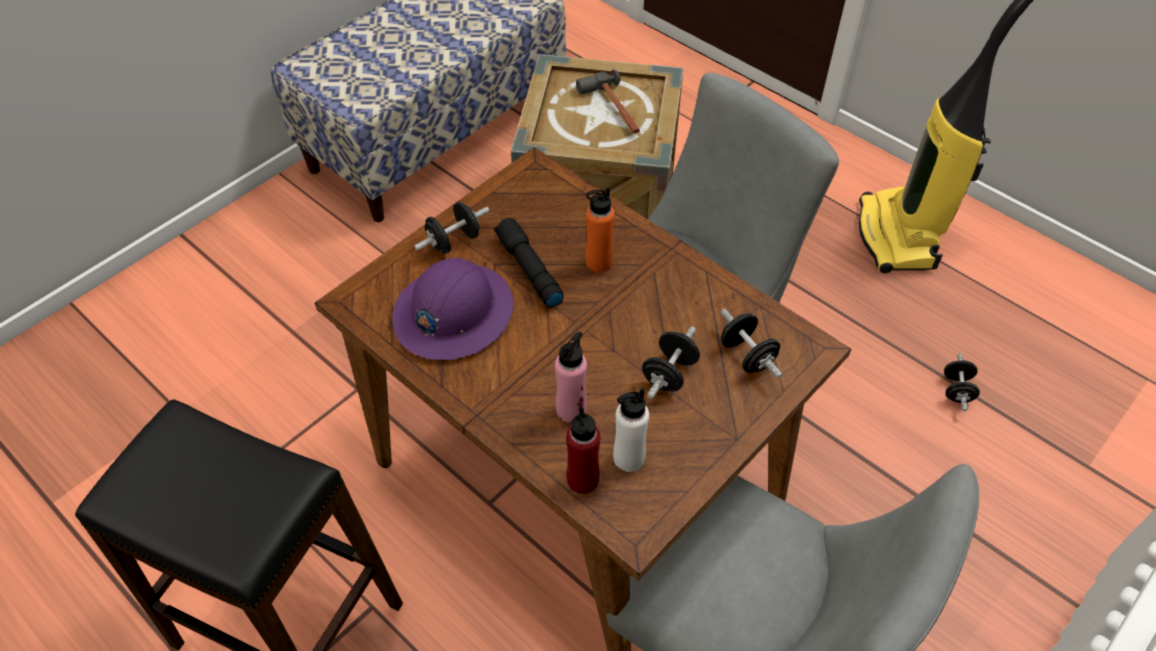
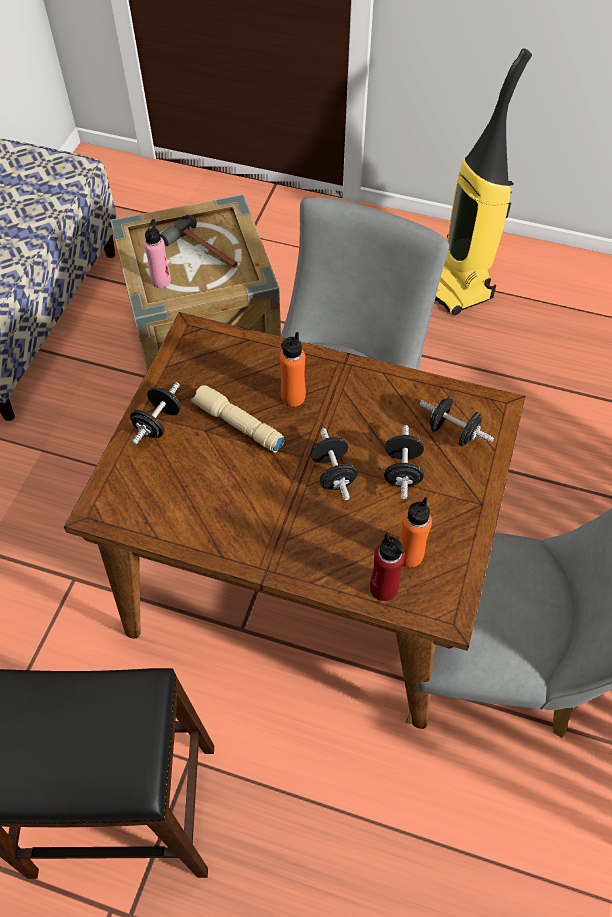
camera: 25 degrees left, 5 degrees up
(453, 313) = (195, 489): purple hard hat -> none
(528, 269) = (237, 425): black flashlight -> beige flashlight
(571, 410) = (342, 533): pink bottle -> pink bottle (161, 281)
(628, 458) = (409, 555): white bottle -> orange bottle
(956, 390) = (551, 390): black dumbbell -> black dumbbell (333, 474)

